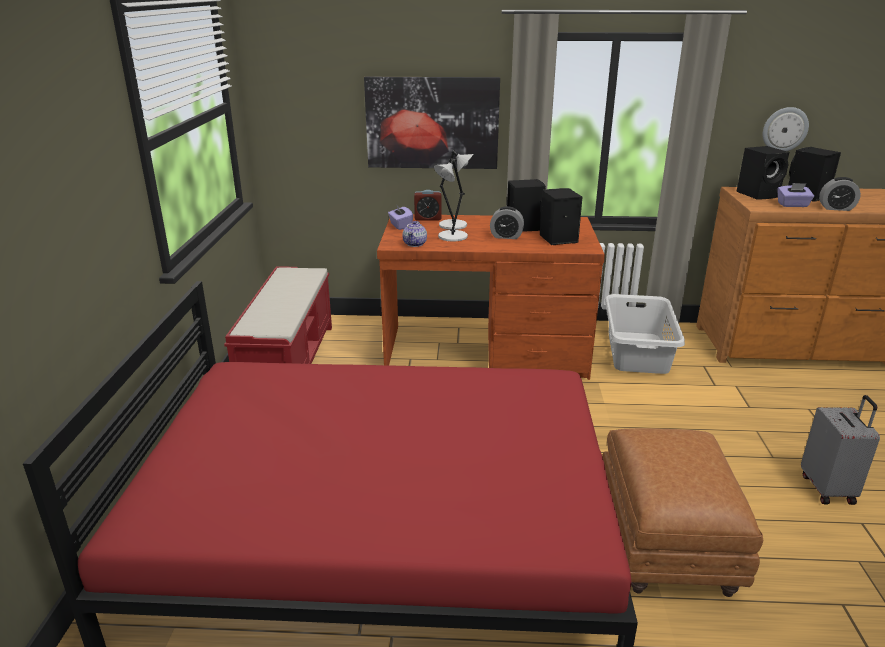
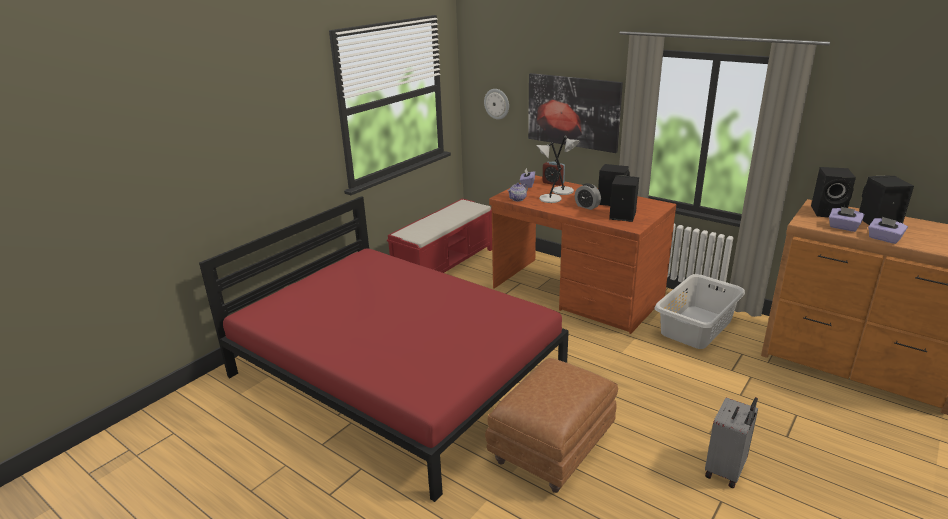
camera: 35 degrees right, 0 degrees up
(784, 129) = (878, 155): wall clock -> wall clock (497, 103)
(836, 208) = (884, 239): alarm clock -> purple tissue box

